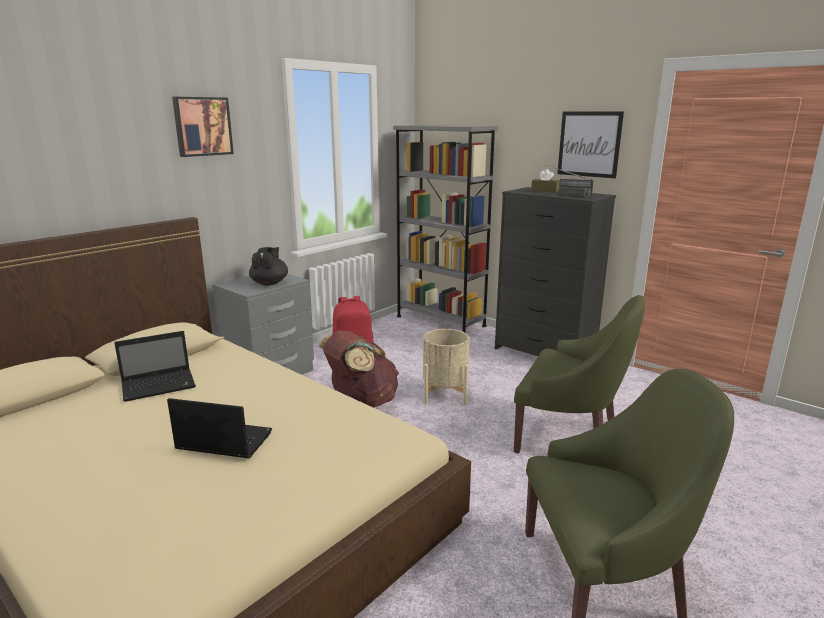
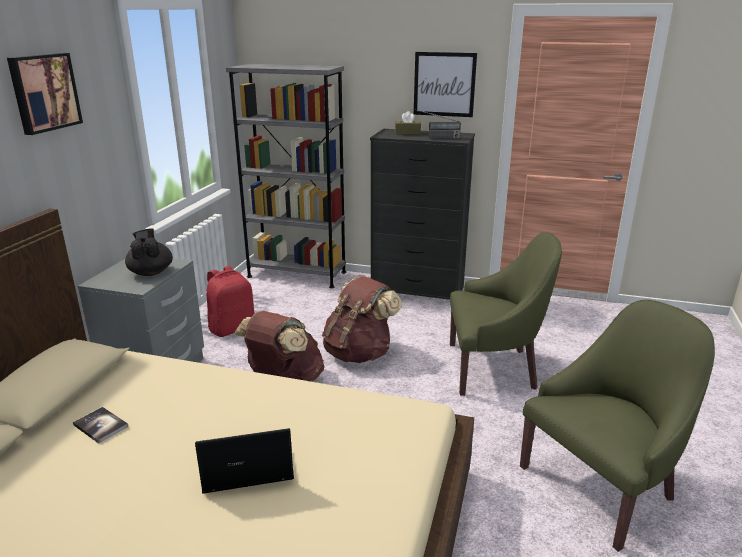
camera: 25 degrees left, 5 degrees up
(160, 386) = (101, 426): laptop -> book
(445, 394) = (359, 353): beige planter -> brown backpack

